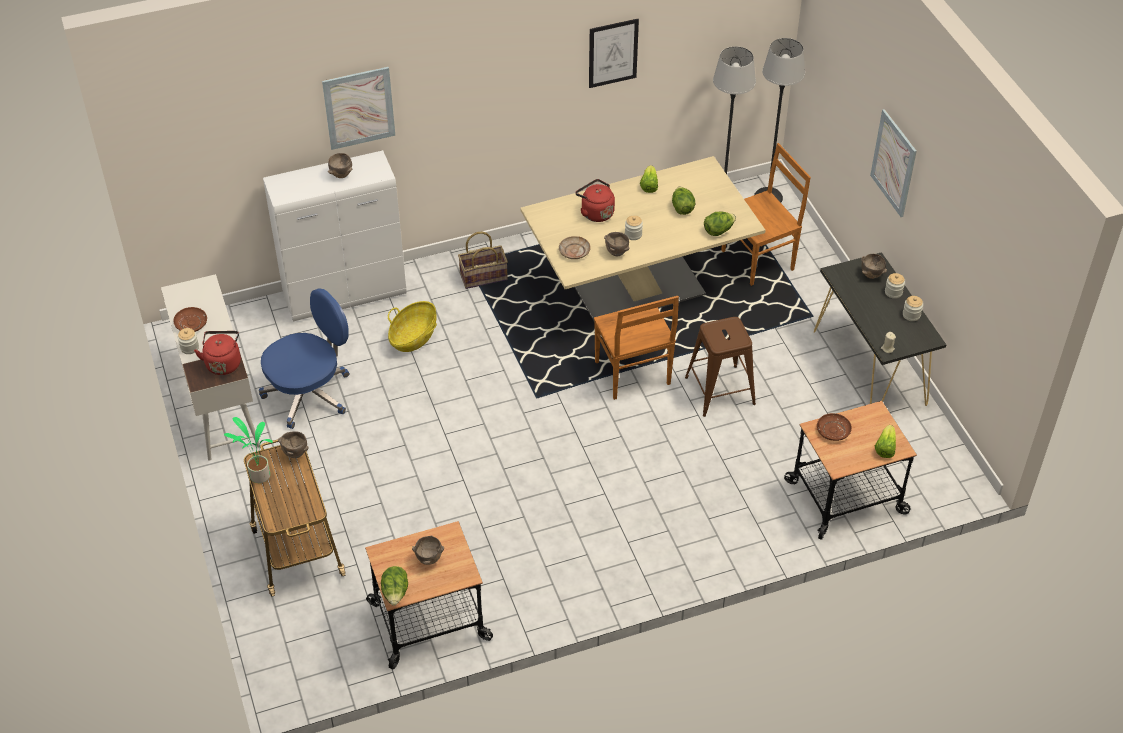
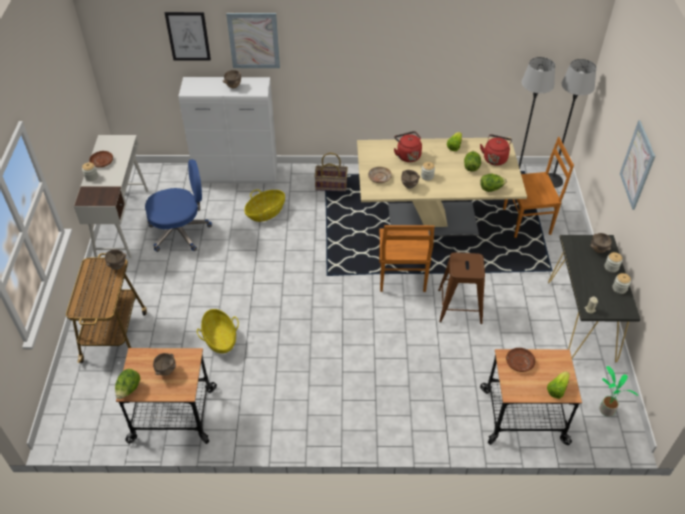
camera: 20 degrees right, 0 degrees up
(223, 362) = (106, 192): red kettle -> red kettle (495, 158)
(258, 476) = (84, 274): potted plant -> potted plant (605, 410)
(439, 515) = (220, 339): none -> basket
(613, 53) = (449, 42): picture -> picture (188, 36)

